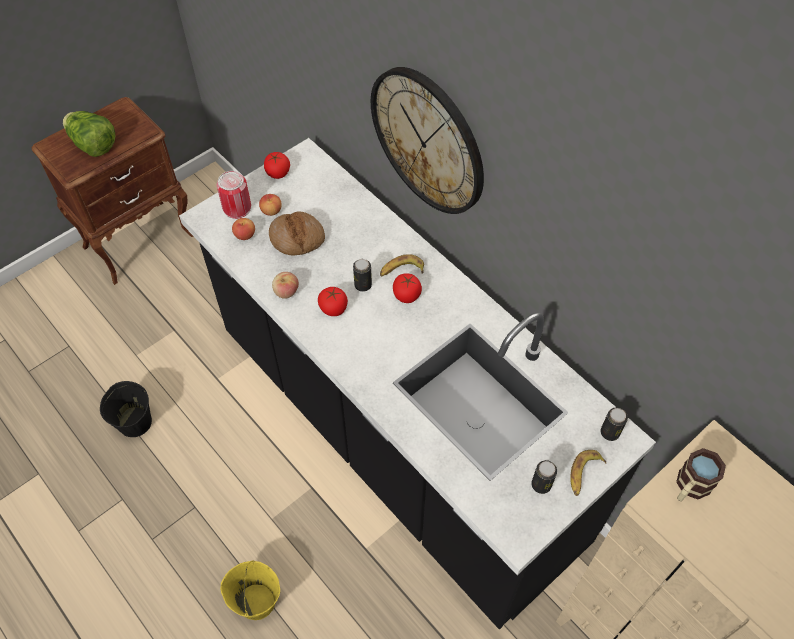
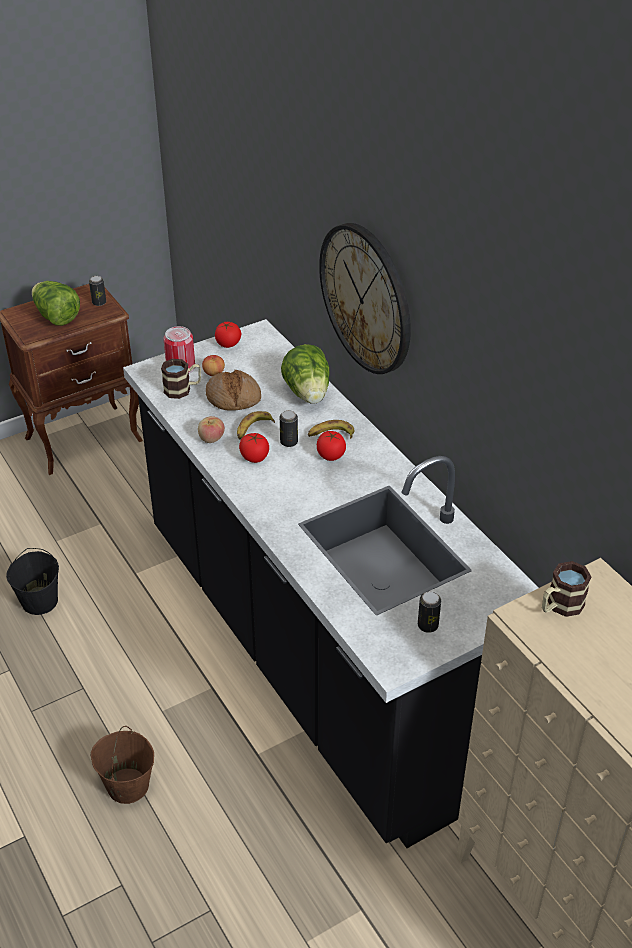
camera: 10 degrees right, 15 degrees down
(245, 235) = (183, 389): apple -> mug
(256, 601) = (127, 786): yellow bucket -> brown bucket
(369, 223) = (308, 393): none -> lettuce
(583, 474) = (474, 623): banana -> banana (253, 429)
(609, 432) = (511, 592): can -> can (99, 302)

